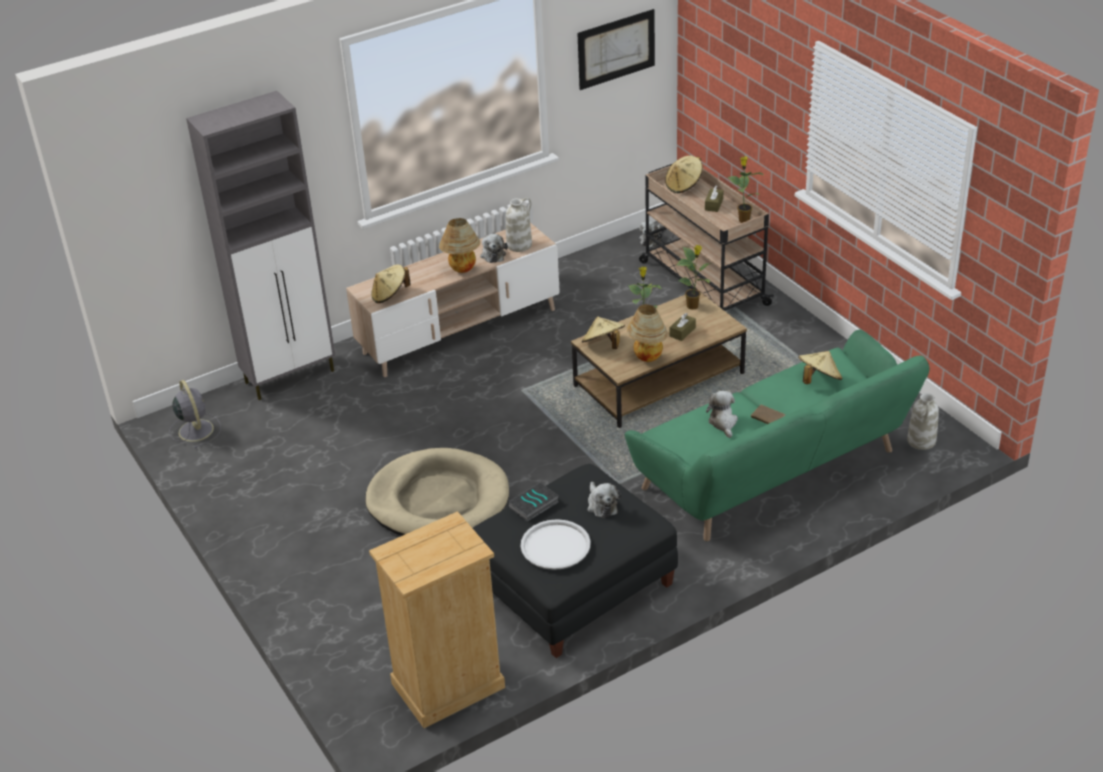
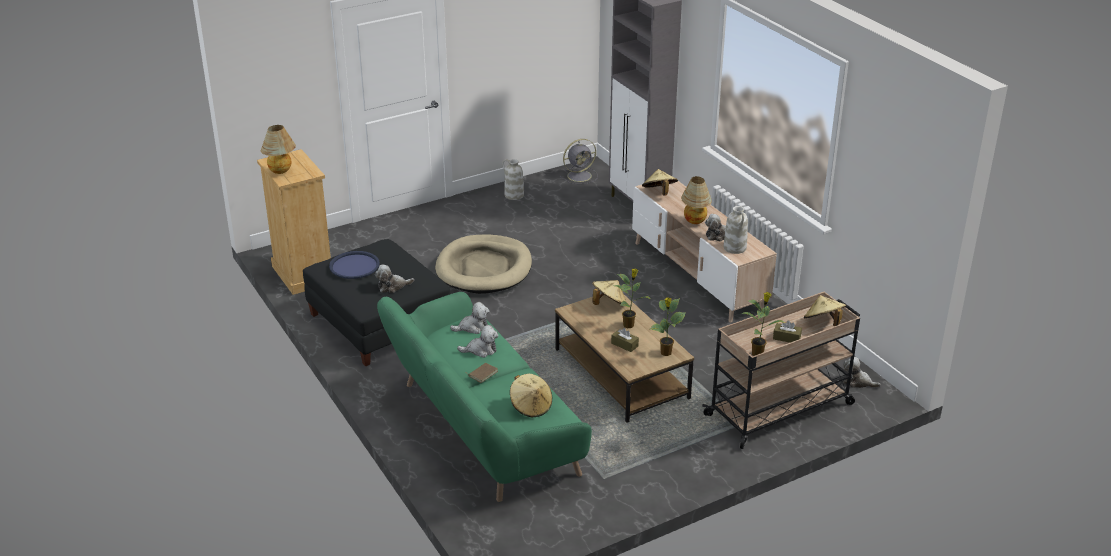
camera: 90 degrees right, 5 degrees down
(534, 505) = (400, 259): book -> none
(555, 545) = (354, 266): white tray -> blue tray
(616, 49) = (892, 183): picture -> none
(647, 358) = (587, 324): table lamp -> table lamp (281, 172)
(677, 433) = (472, 327): none -> plush toy
(921, 441) = (510, 524): white vase -> white vase (513, 195)

